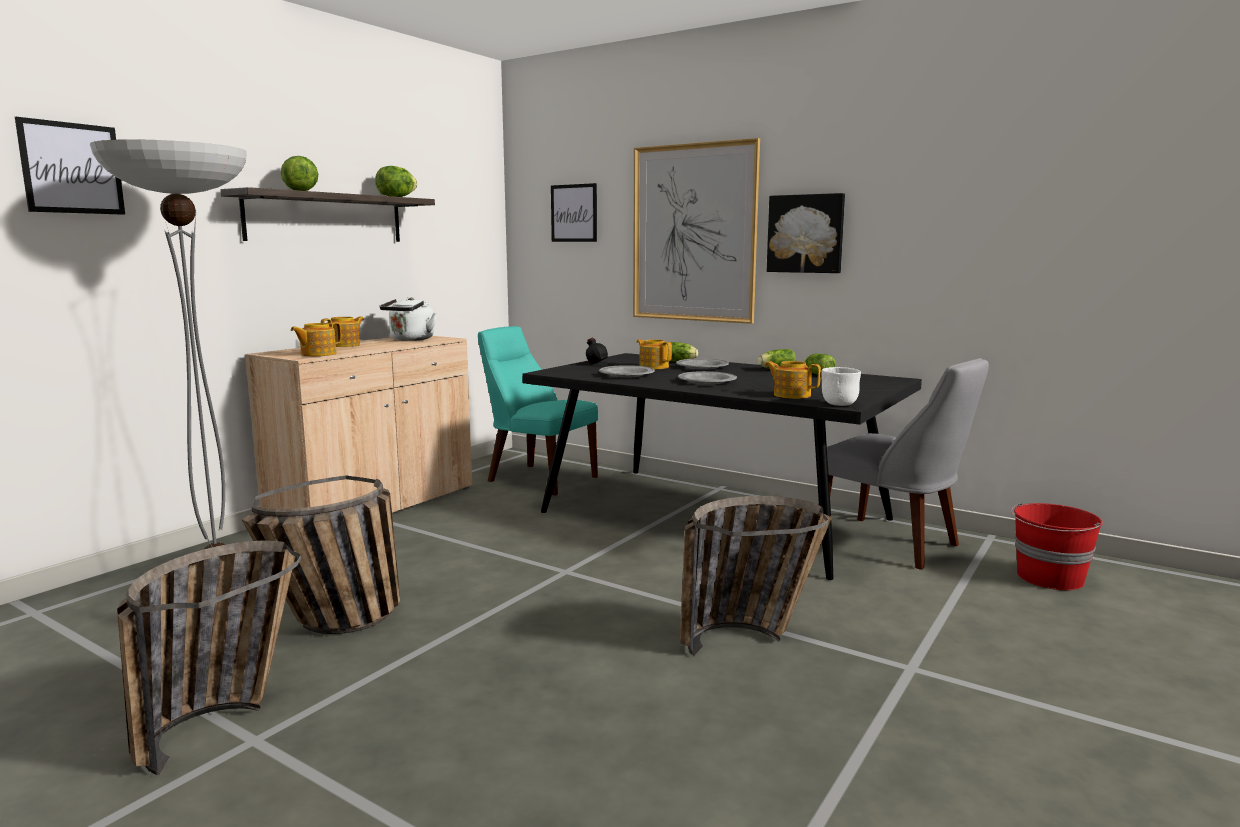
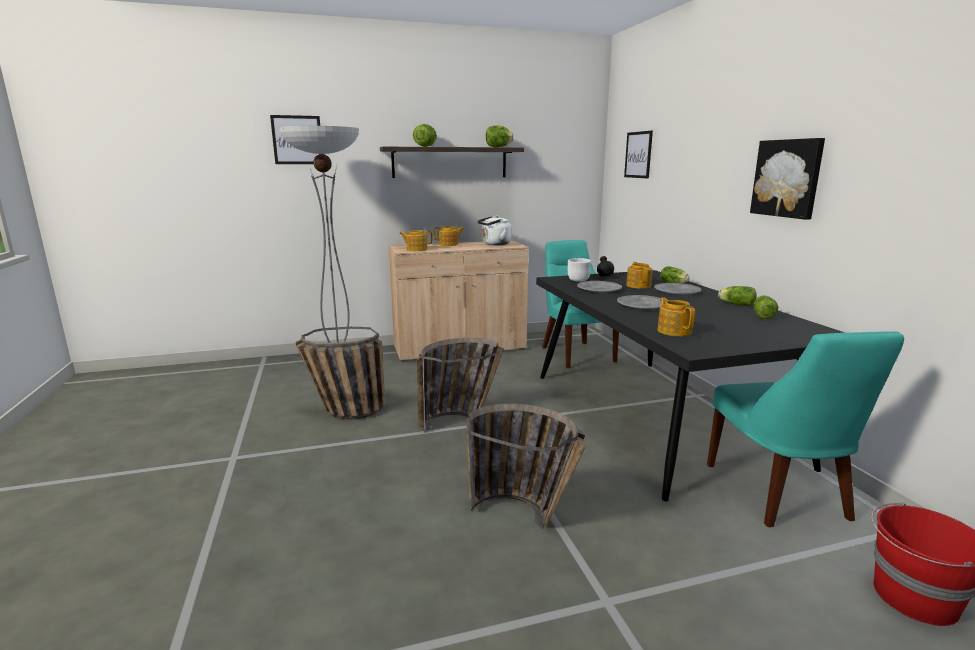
camera: 40 degrees right, 5 degrees up
(220, 722) = (237, 443): basket -> basket (459, 420)
(693, 233) = (706, 174): picture -> none
(838, 404) = (689, 348): white bowl -> white bowl (578, 280)
(893, 545) = (779, 494): grey chair -> turquoise chair

